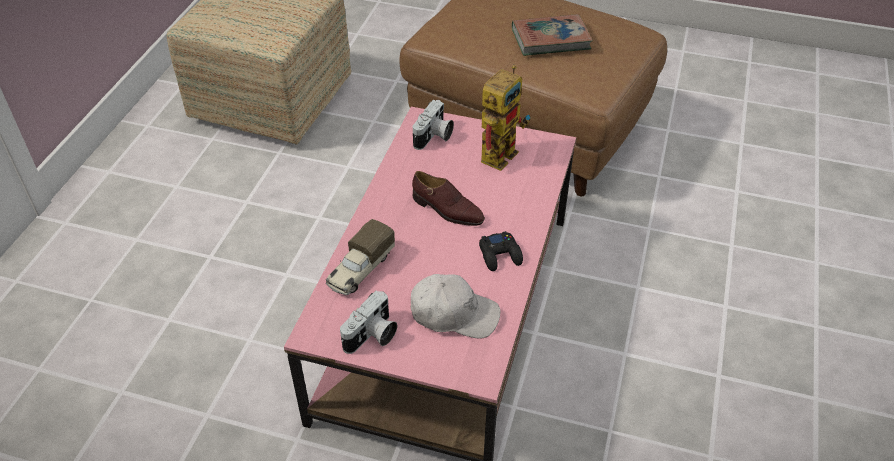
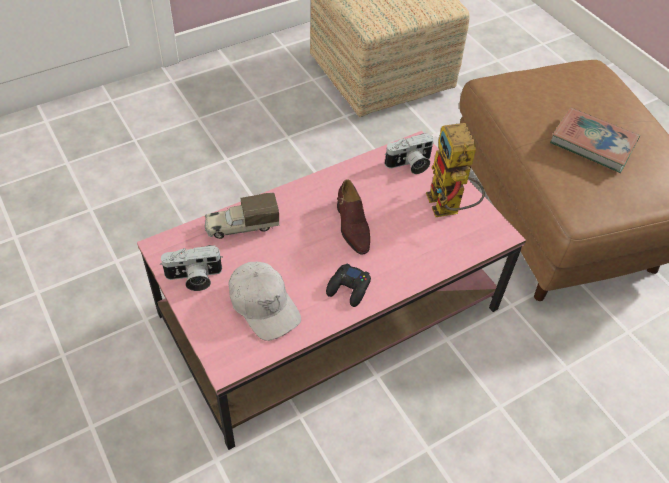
camera: 40 degrees right, 5 degrees up
(500, 151) = (448, 209): toy robot -> toy robot turned 90 degrees clockwise

